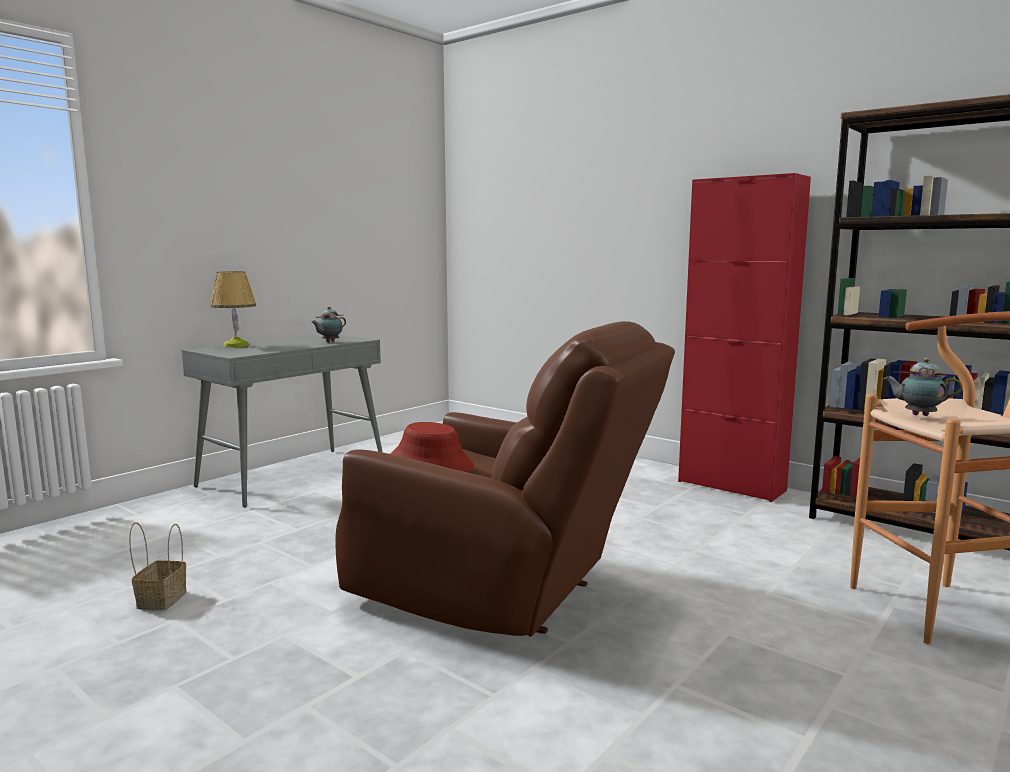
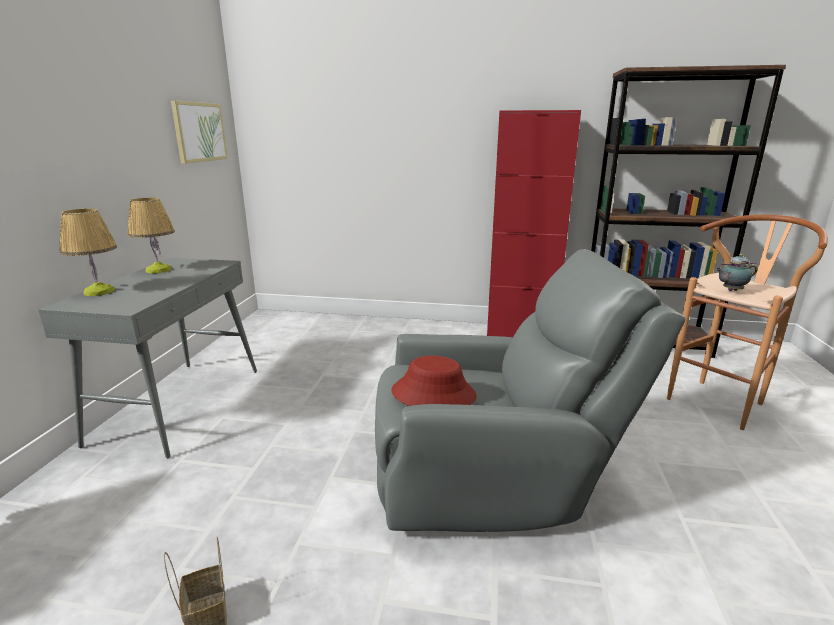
camera: 30 degrees left, 10 degrees up
(303, 339) = (158, 270): none -> table lamp
(329, 342) = (196, 271): teapot -> none
(394, 216) = (199, 132): none -> picture
(501, 592) = (493, 477): brown armchair -> grey armchair

